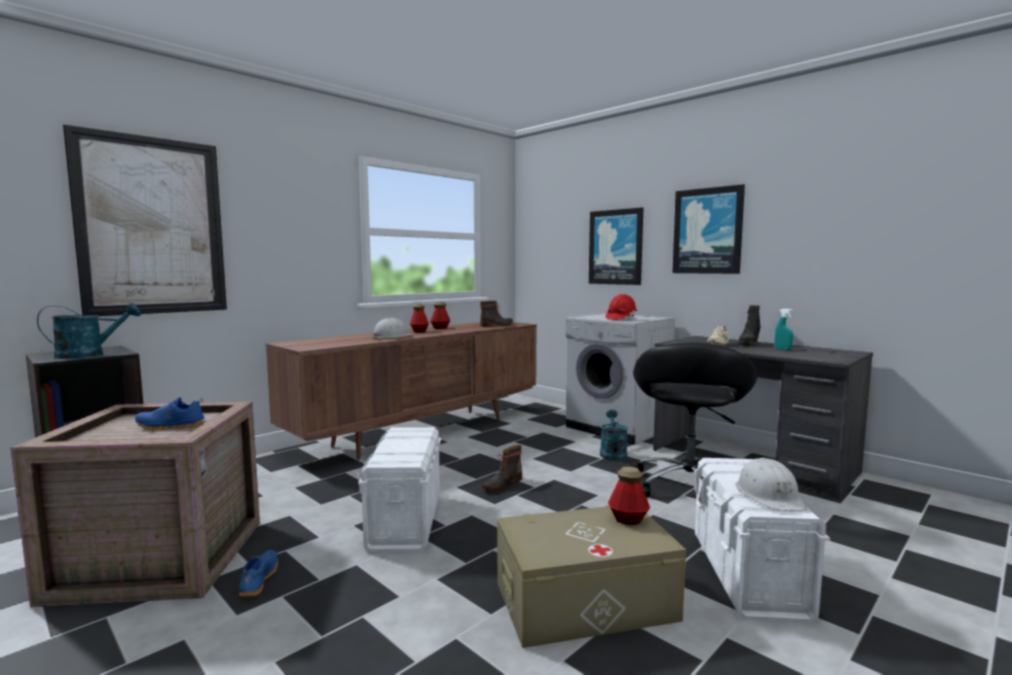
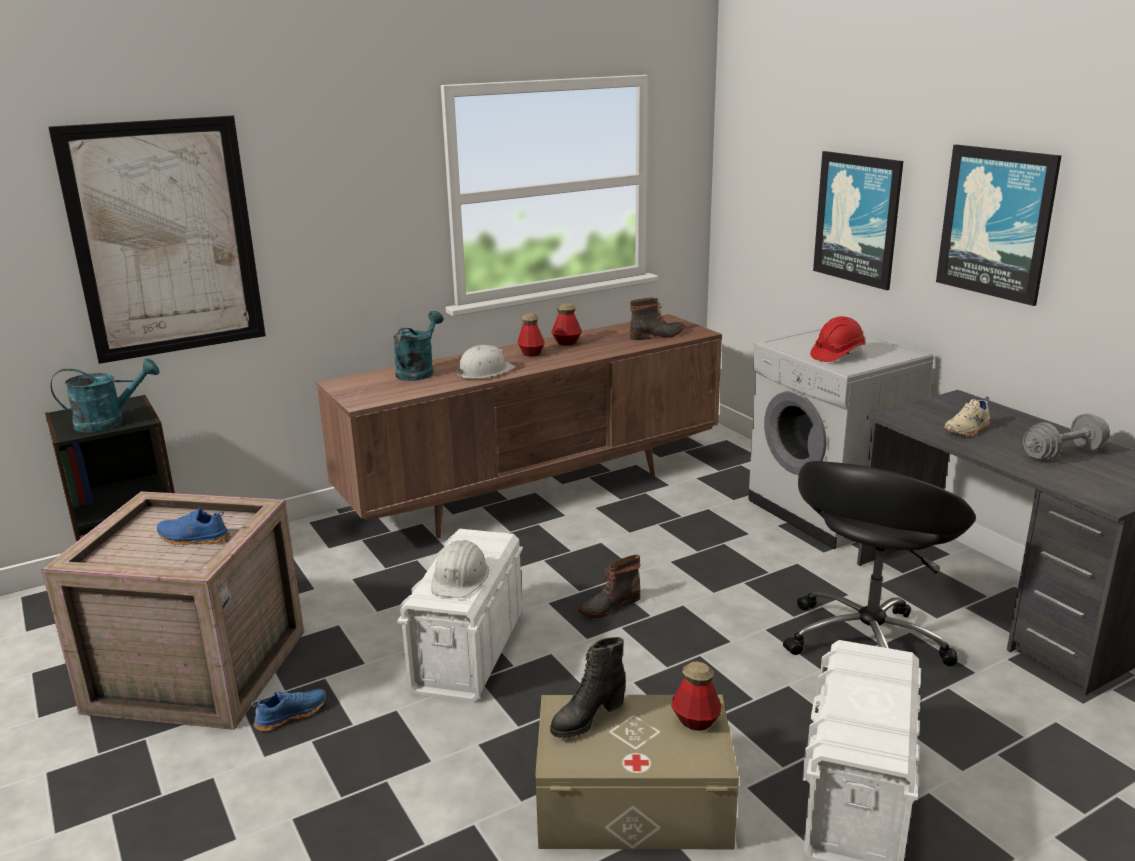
camera: 15 degrees right, 15 degrees up
(258, 580) = (290, 715): blue shoe -> blue shoe turned 45 degrees clockwise
(612, 453) = (792, 564): turquoise watering can -> turquoise watering can (418, 371)
(748, 344) = (1022, 430): black boot -> black boot (587, 718)
(769, 495) = (874, 724): white hard hat -> white hard hat (460, 578)
(782, 349) = (1063, 454): turquoise spray bottle -> grey dumbbell

